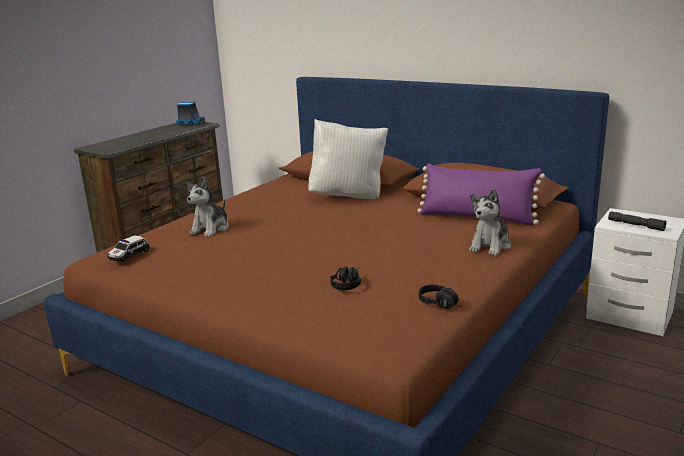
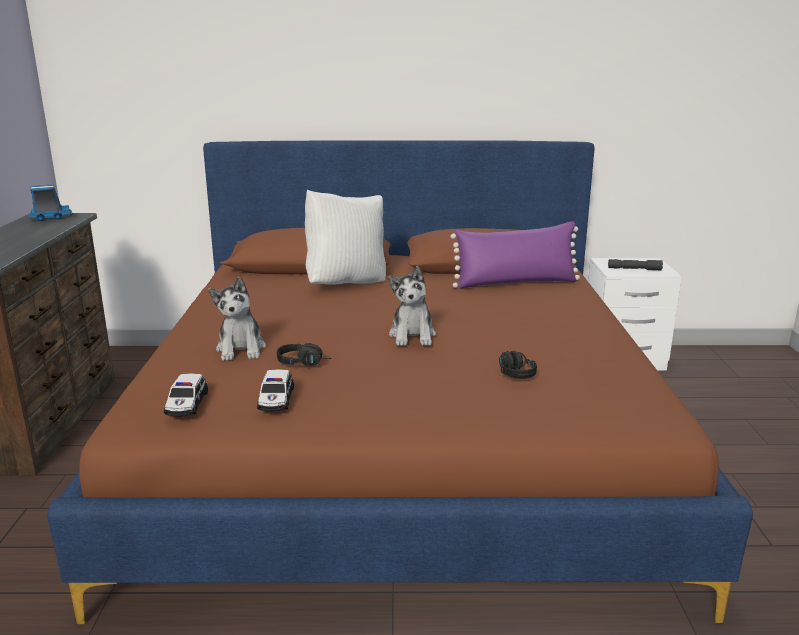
camera: 35 degrees left, 0 degrees up
(173, 264) = (276, 399): none -> toy car
(442, 304) = (631, 368): black headphones -> black headphones (305, 363)
(490, 246) = (573, 307): plush toy -> plush toy (412, 335)

